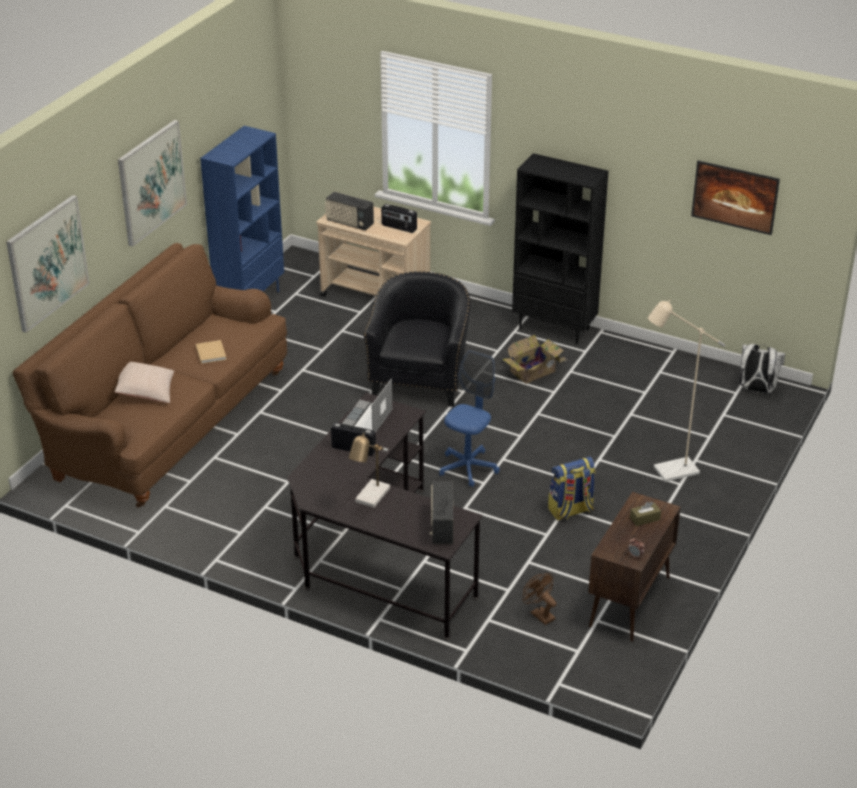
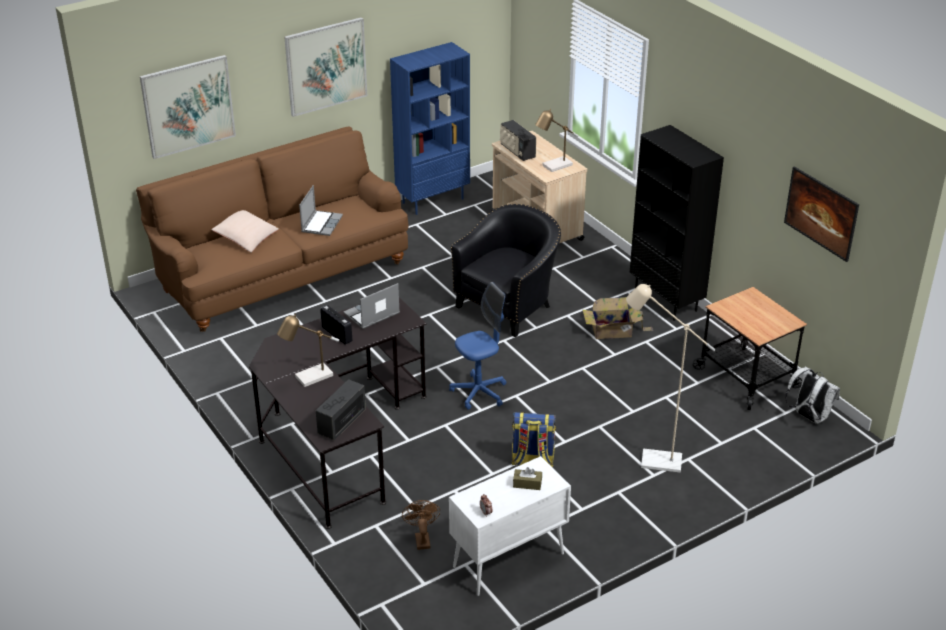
camera: 30 degrees right, 0 degrees up
(210, 352) = (321, 224): beige book -> laptop
(399, 227) = (554, 166): radio -> table lamp
(629, 603) = (507, 561): brown cabinet -> white cabinet
(680, 374) = (746, 377): none -> cart

